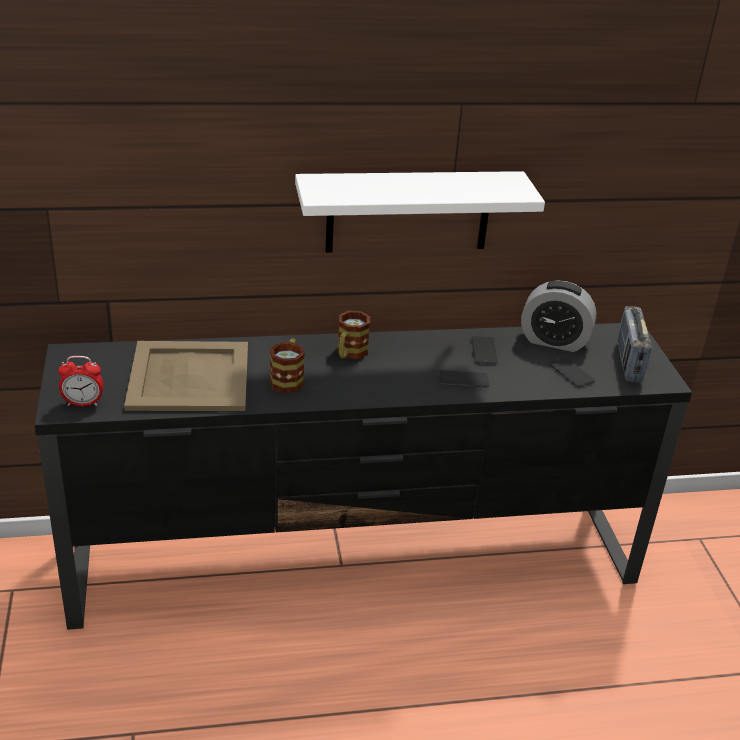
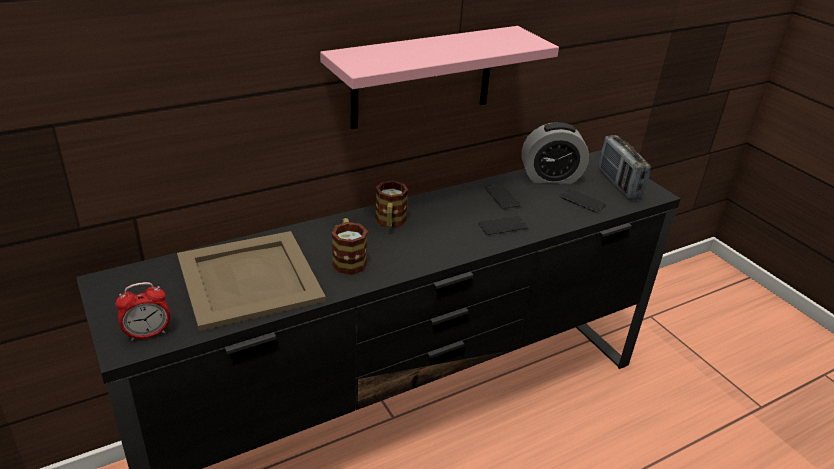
camera: 20 degrees left, 0 degrees up
(408, 211) = (423, 77): white shelf -> pink shelf

